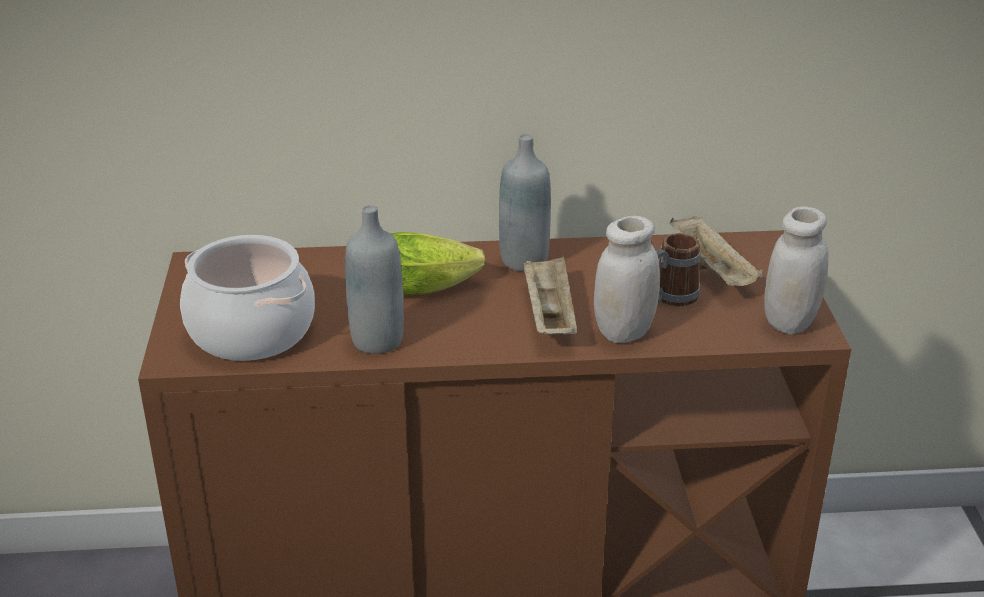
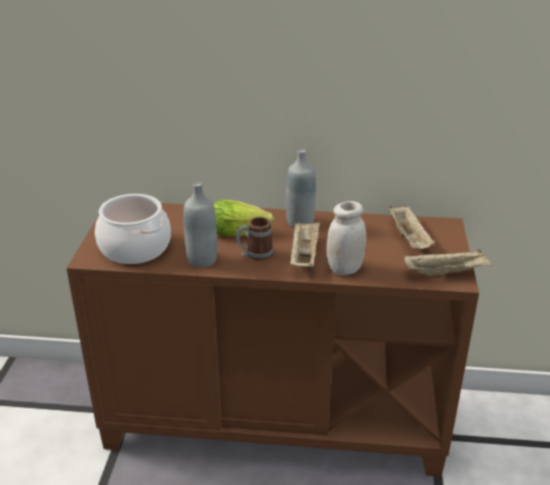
camera: 10 degrees right, 0 degrees up
(669, 298) = (378, 252): mug -> mug (254, 255)
(790, 322) = (446, 273): white jar -> beige tray

